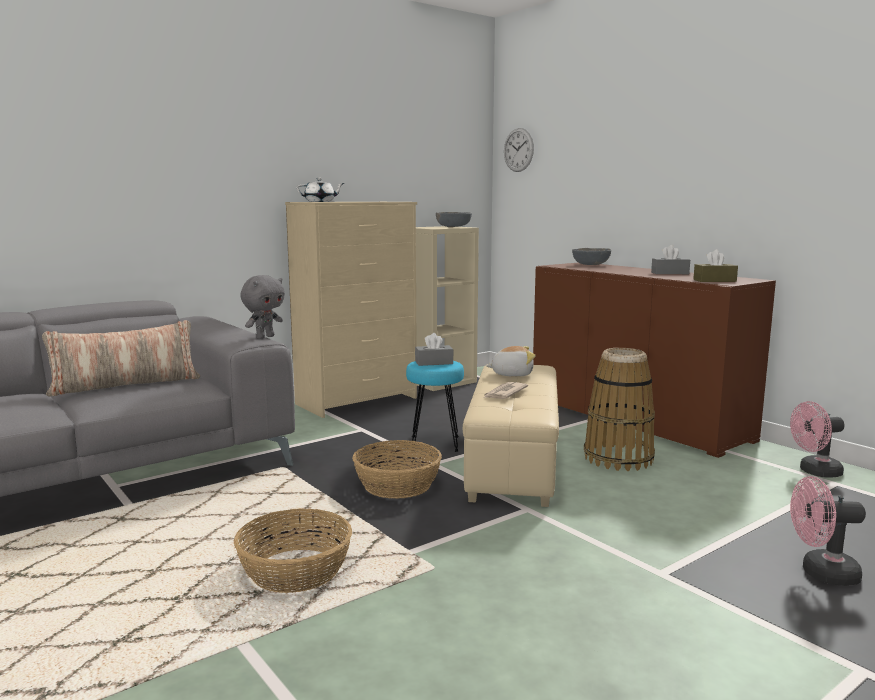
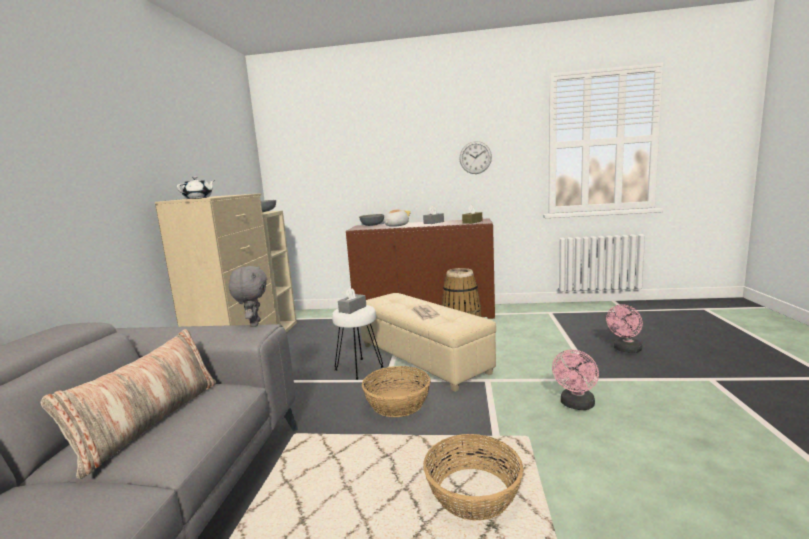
camera: 45 degrees left, 0 degrees up
(435, 443) = (359, 368): turquoise stool -> white stool
(512, 374) = (394, 303): plush toy -> plush toy (395, 226)
(518, 150) = (285, 153): wall clock -> wall clock (475, 157)
(815, 472) = (535, 310): pink fan -> pink fan (576, 405)

